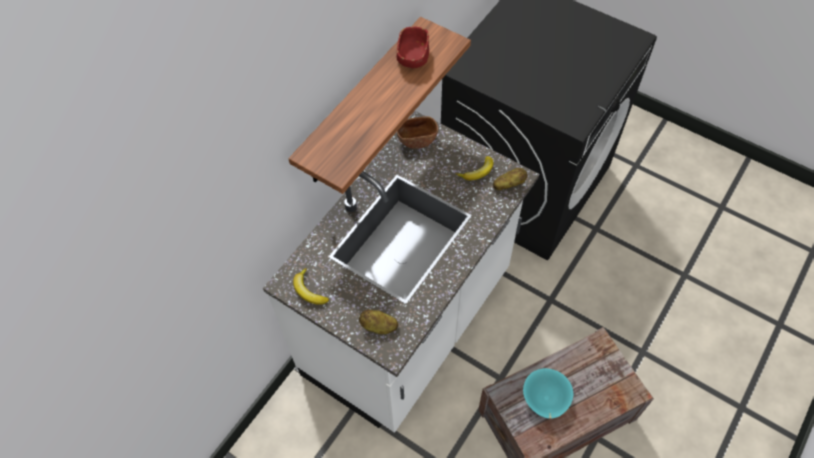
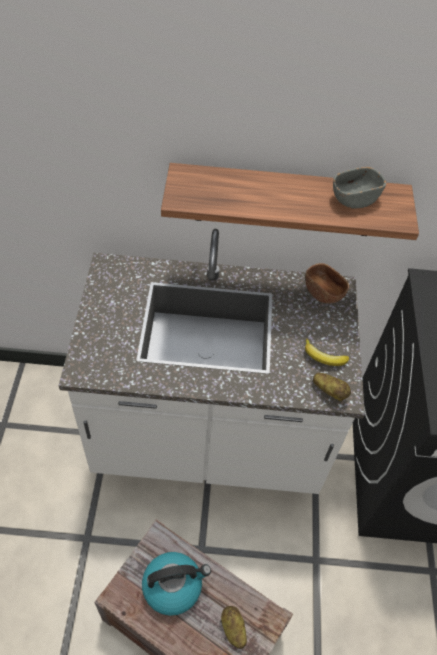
camera: 55 degrees right, 5 degrees down
(309, 291) = (108, 284): banana -> none
(378, 327) = (100, 350): potato -> potato (233, 629)
(413, 57) = (354, 198): red bowl -> grey bowl
(545, 399) = (173, 586): turquoise bowl -> kettle

